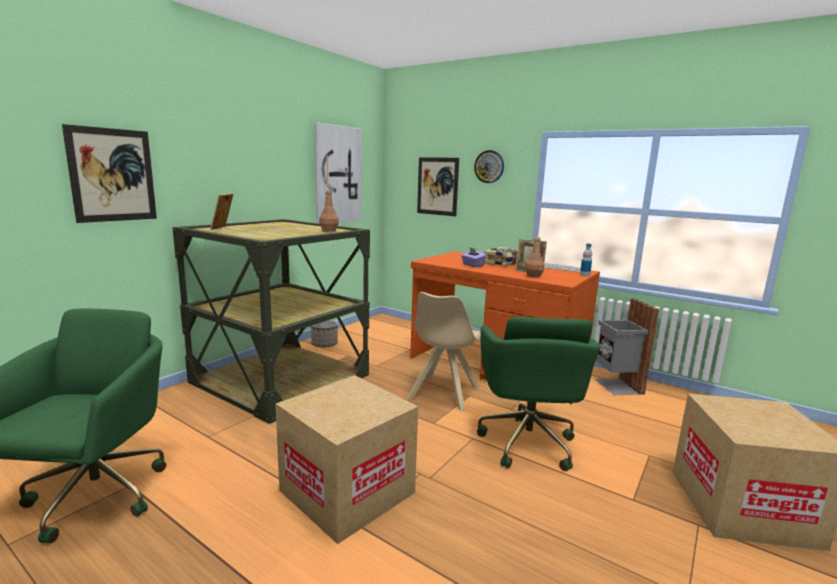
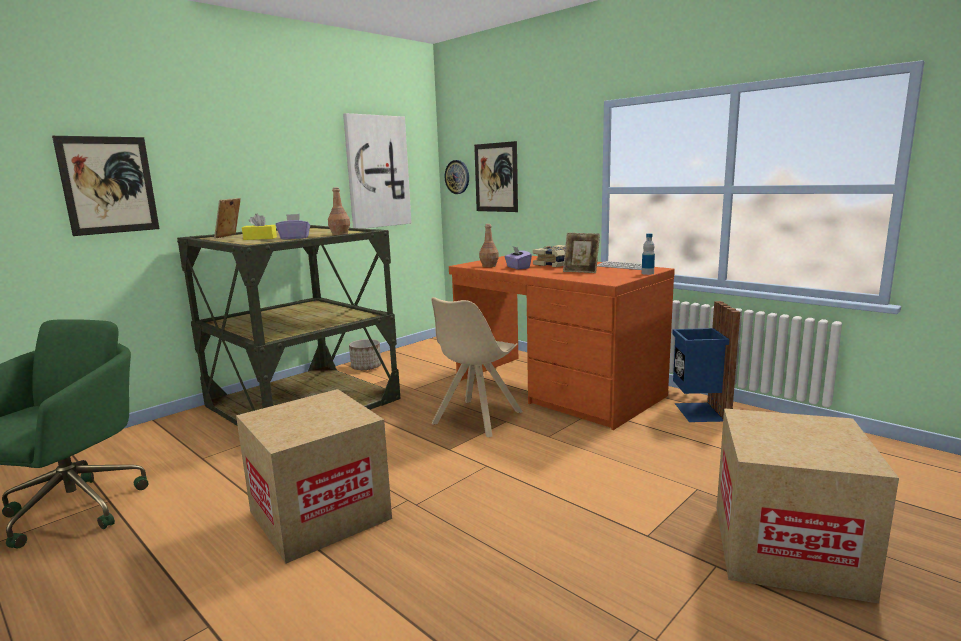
camera: 10 degrees right, 0 degrees up
(258, 232) = (260, 238): none -> yellow tissue box
(292, 234) = (294, 238): none -> purple tissue box
(489, 166) = (549, 149): wall clock -> wall clock (457, 177)
(526, 441) = (548, 471): green office chair -> none
(533, 276) = (579, 276): brown bottle -> brown bottle (489, 266)
(616, 386) = (699, 412): grey trash can -> blue trash can

